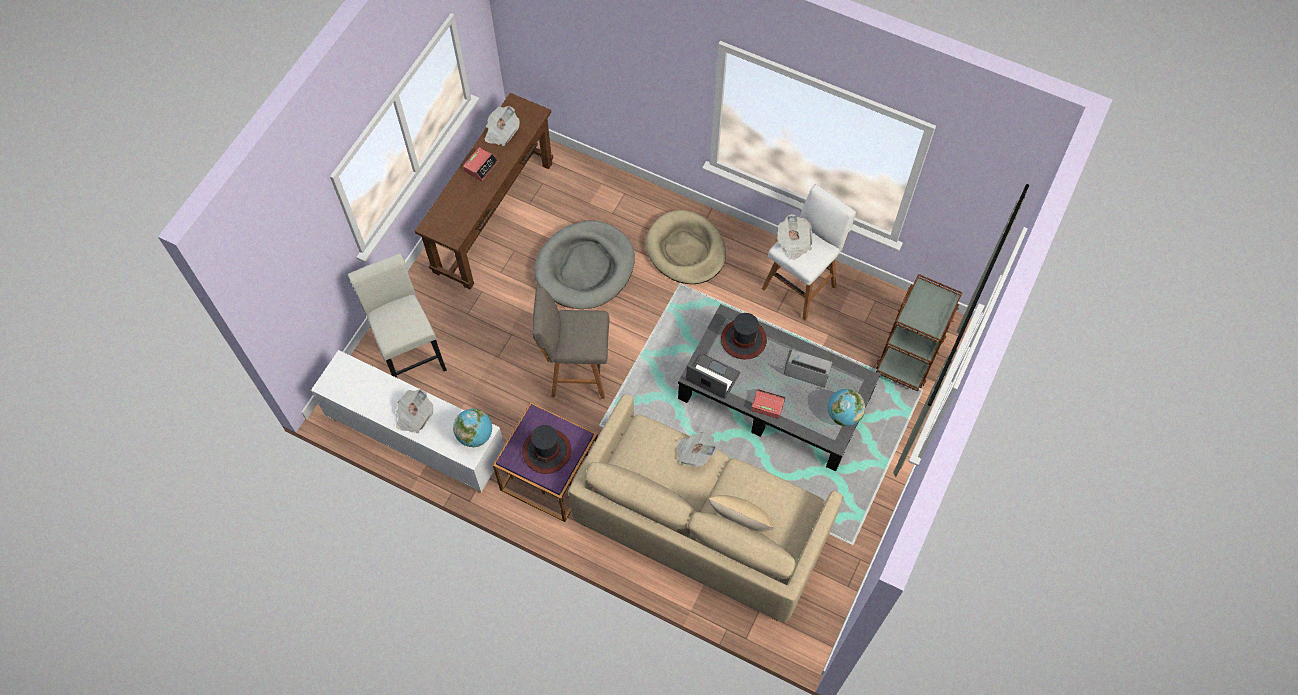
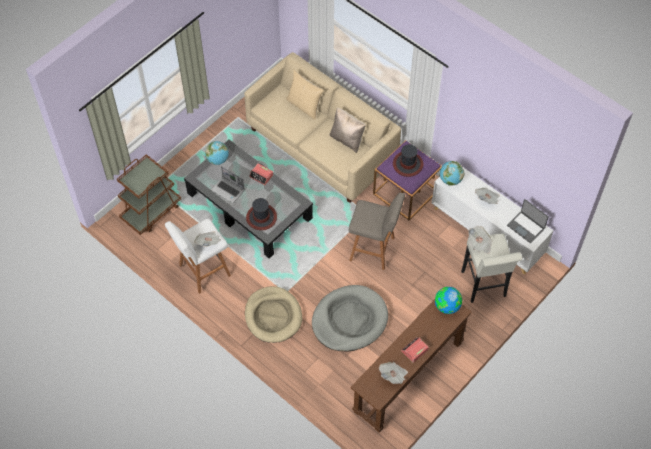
camera: 165 degrees left, 5 degrees down
(448, 229) = (447, 306): none -> globe
(653, 476) = (347, 139): none -> beige pillow
(694, 453) = (318, 146): newspaper -> newspaper (479, 244)
(712, 378) = (290, 199): laptop -> laptop (526, 227)

